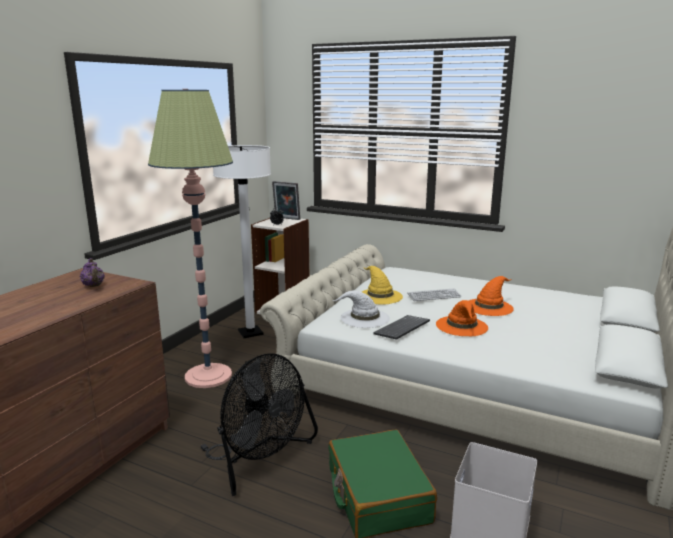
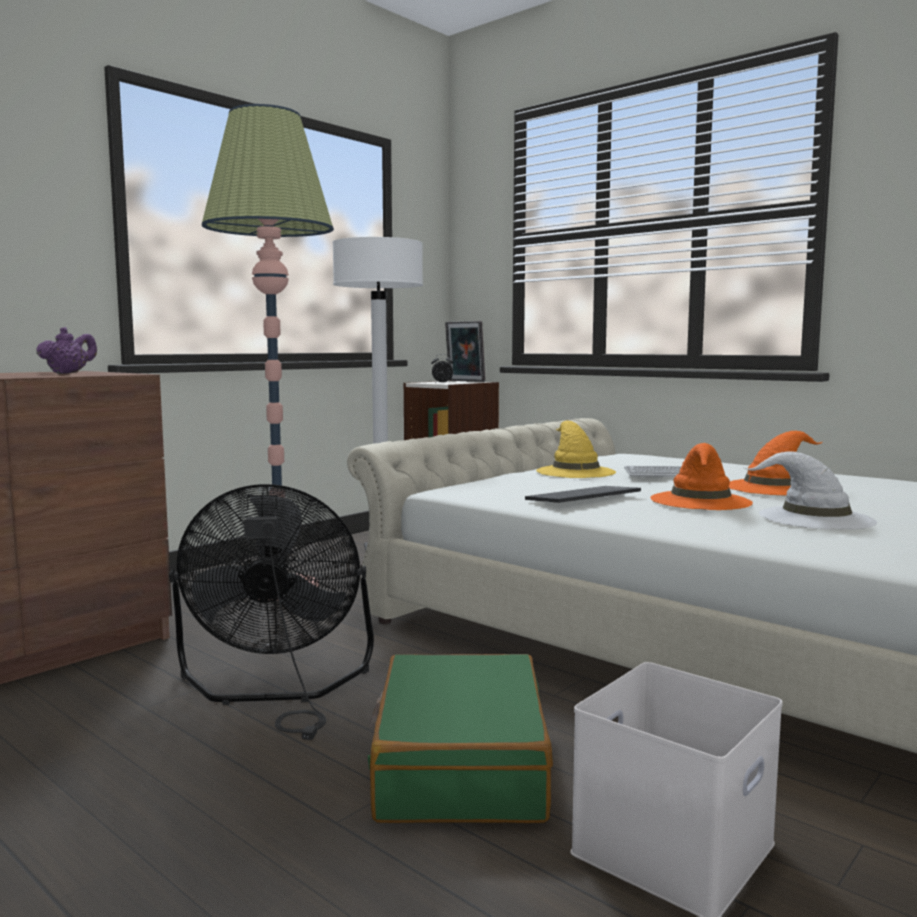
camera: 15 degrees right, 10 degrees down
(94, 286) = (68, 373): purple teapot -> purple teapot turned 135 degrees counterclockwise
(257, 460) = (277, 690): black fan -> black fan turned 150 degrees counterclockwise
(364, 318) = (525, 486): white hat -> white hat (814, 518)

